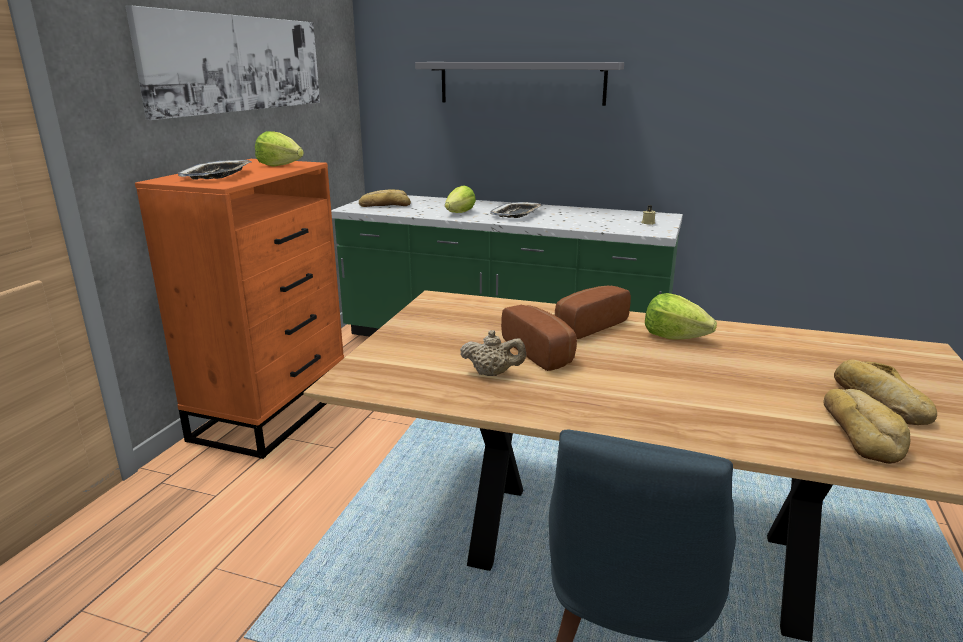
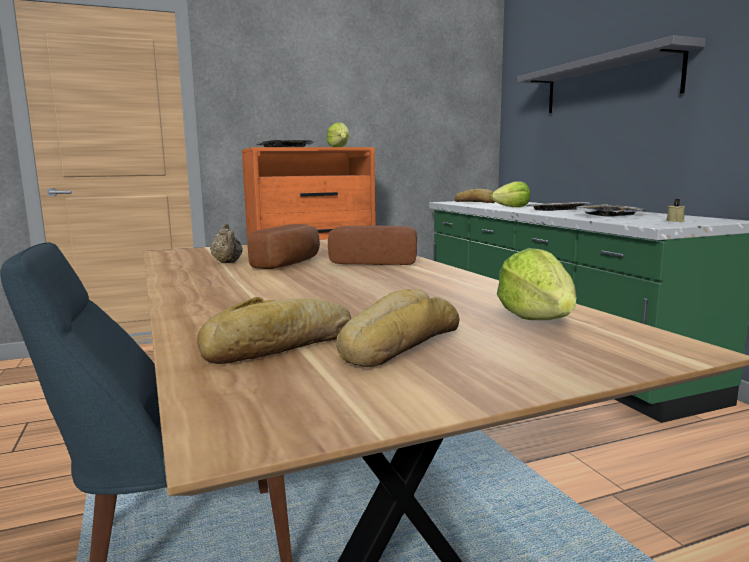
camera: 50 degrees right, 10 degrees down
(239, 63) = (353, 82): picture -> none
(580, 218) = (609, 215): none -> tray
(674, 337) = (410, 277): lettuce -> lettuce (537, 319)

